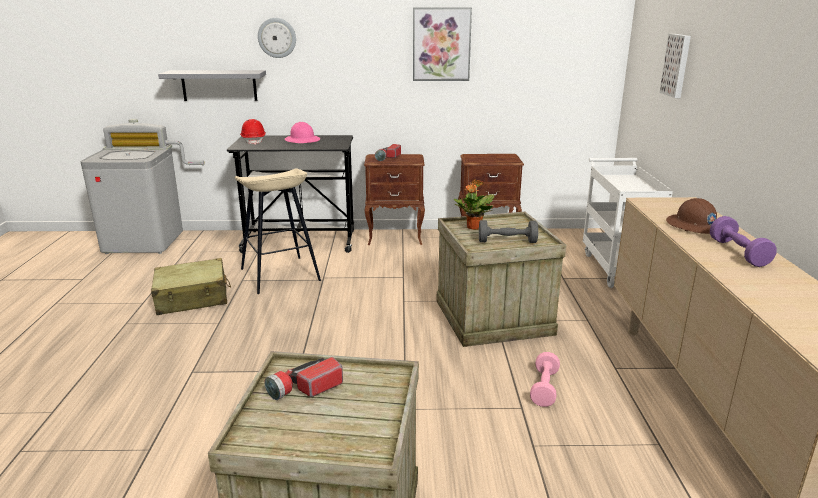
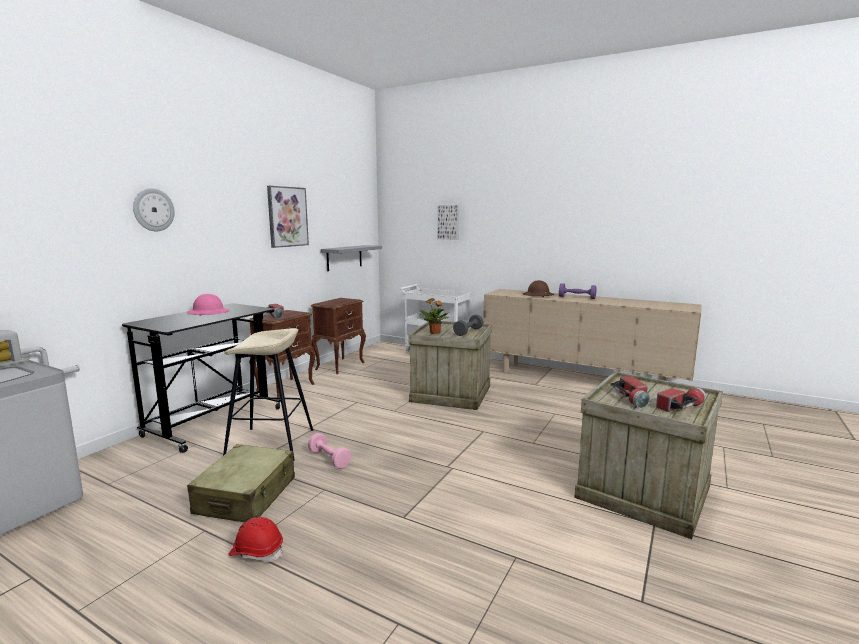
camera: 60 degrees left, 10 degrees down
(219, 85) = (85, 267): grey shelf -> grey shelf (344, 257)
(254, 141) = (161, 322): red hard hat -> red hard hat (257, 552)
(295, 431) = (680, 407): none -> flashlight
(544, 388) = (540, 403): pink dumbbell -> pink dumbbell (329, 459)

